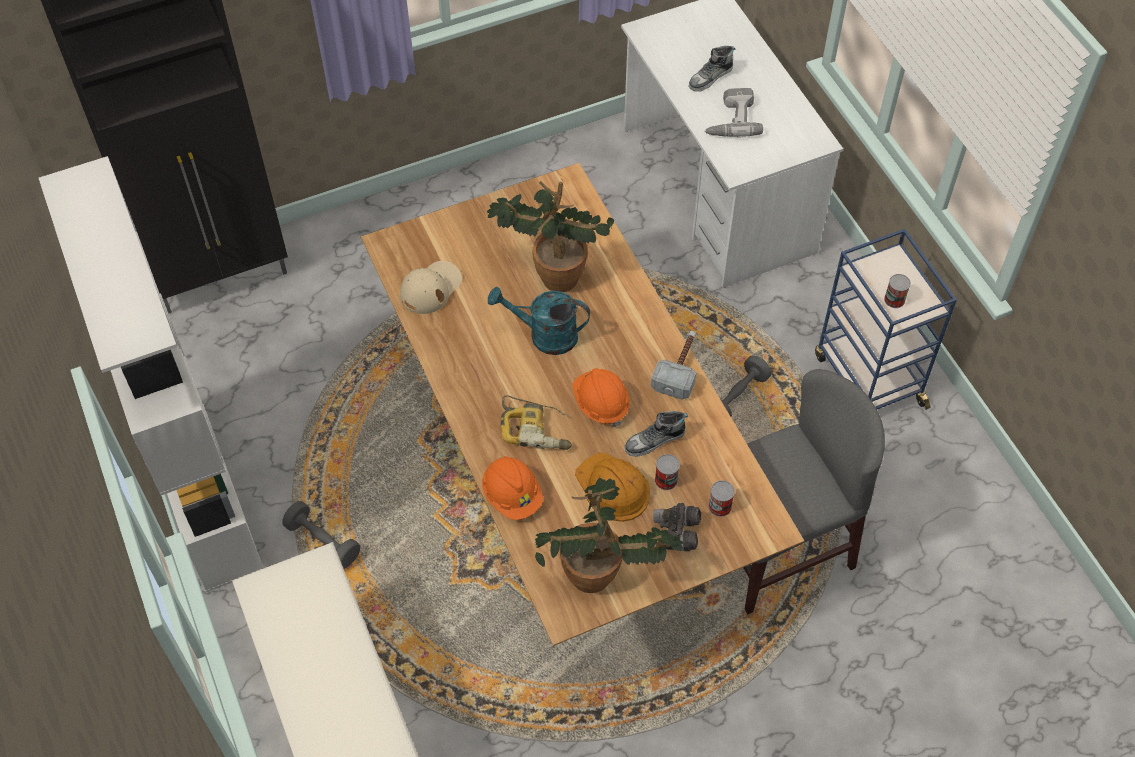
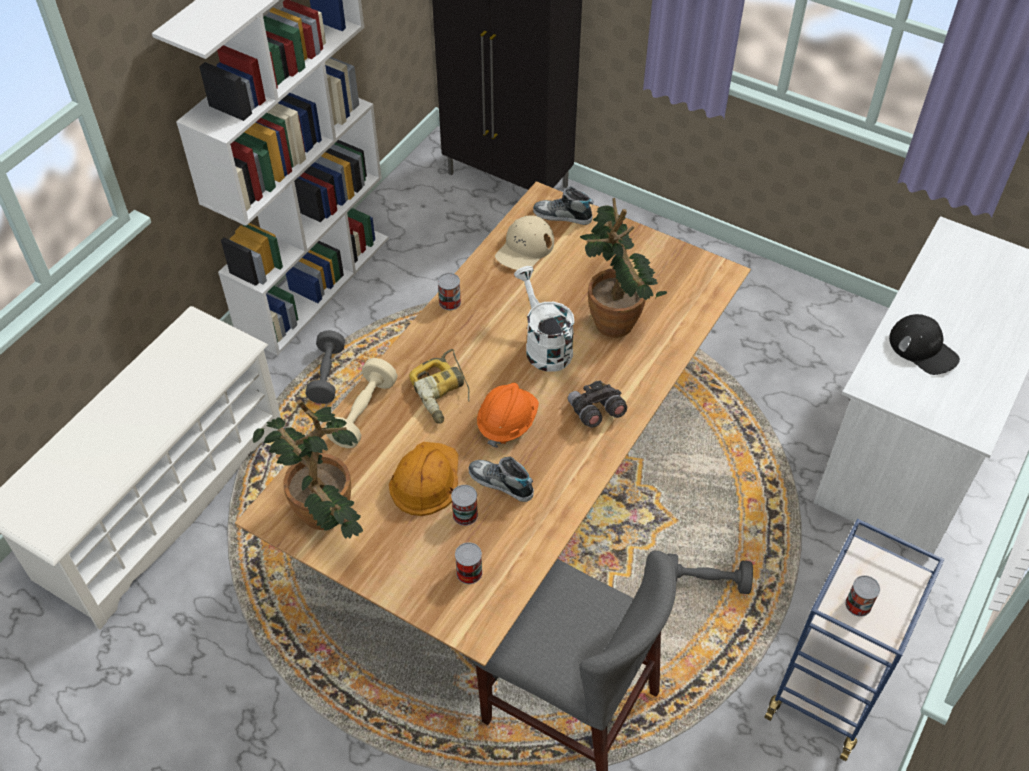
camera: 55 degrees right, 5 degrees down
(431, 288) = (525, 248): beige cap -> beige cap turned 120 degrees clockwise
(444, 372) = (450, 302): none -> can
(512, 496) = (363, 413): orange hard hat -> beige dumbbell
(544, 335) = (544, 345): turquoise watering can -> white watering can
(675, 535) = (411, 553): grey binoculars -> grey binoculars (595, 412)
(680, 367) = (596, 459): hammer -> none
(710, 77) = (955, 308): shoe -> shoe (562, 216)
(730, 119) = (923, 349): power drill -> black cap

